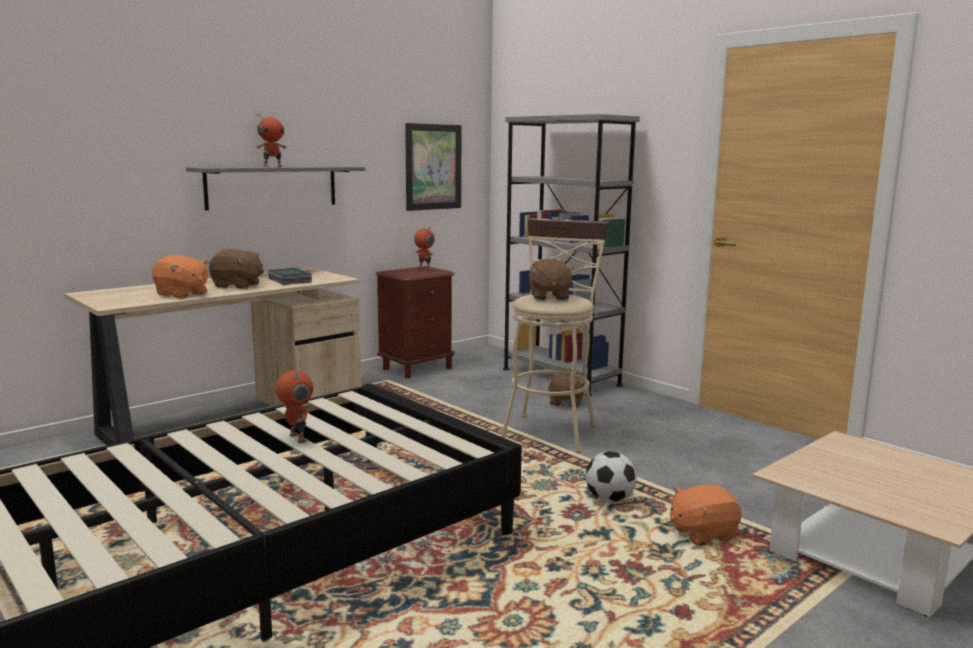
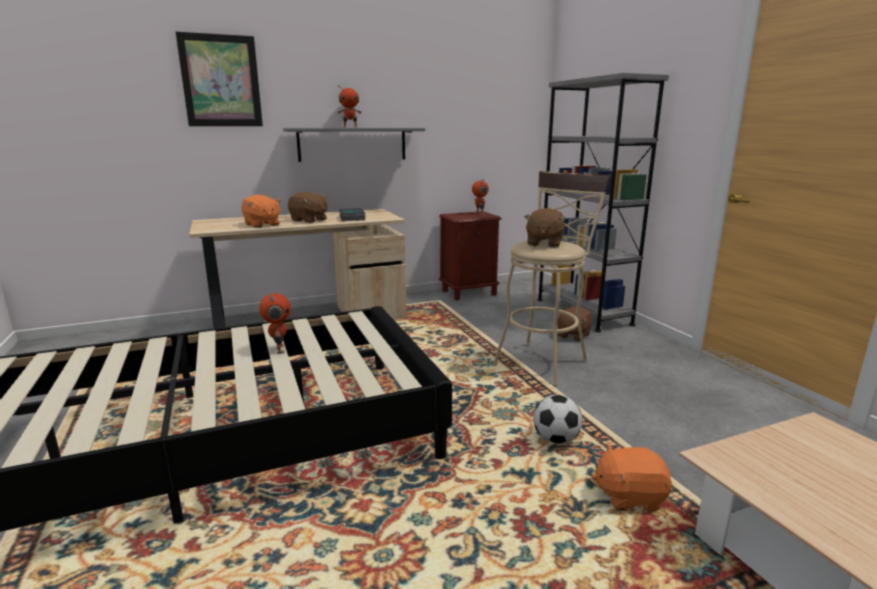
camera: 20 degrees right, 5 degrees up
(433, 167) = (494, 129): picture -> picture (221, 81)

